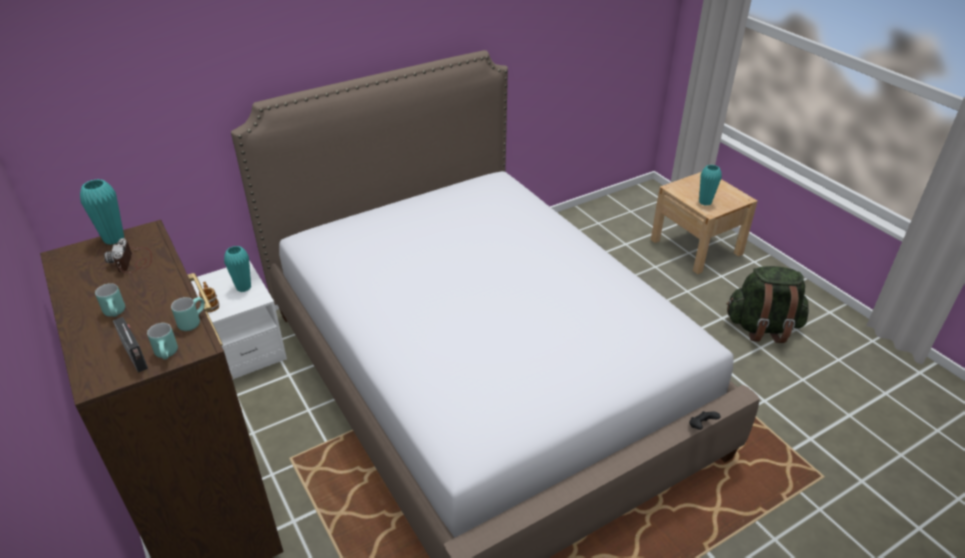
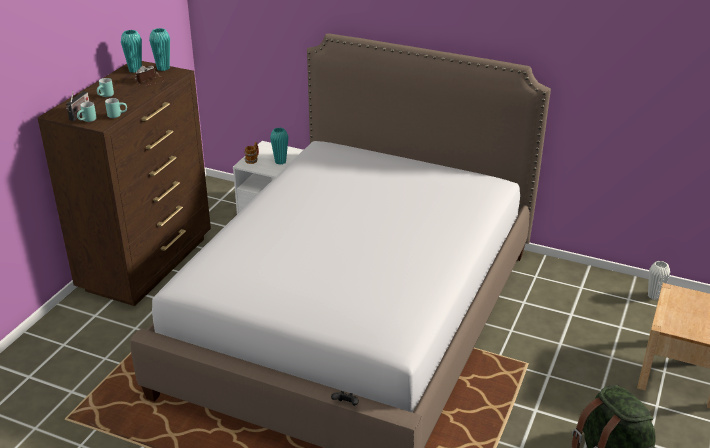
camera: 55 degrees right, 5 degrees down
(605, 211) = (654, 296): none -> white vase
(705, 202) = (676, 317): turquoise vase -> turquoise vase (135, 70)

